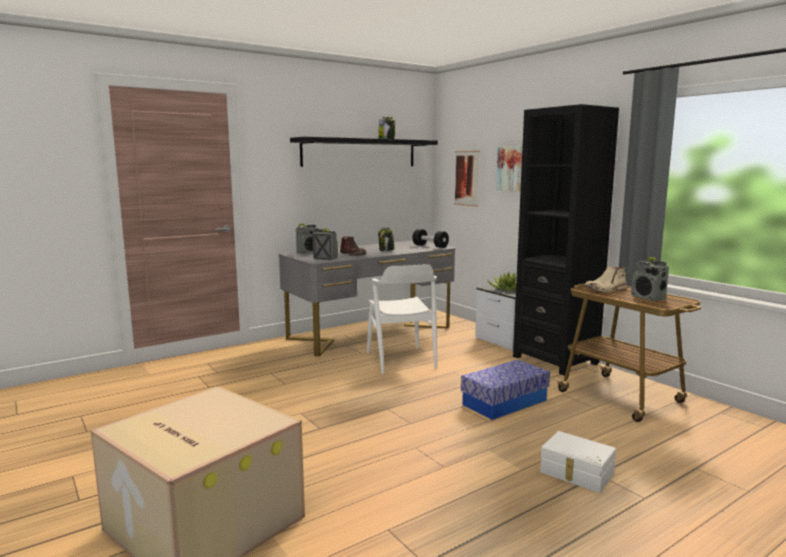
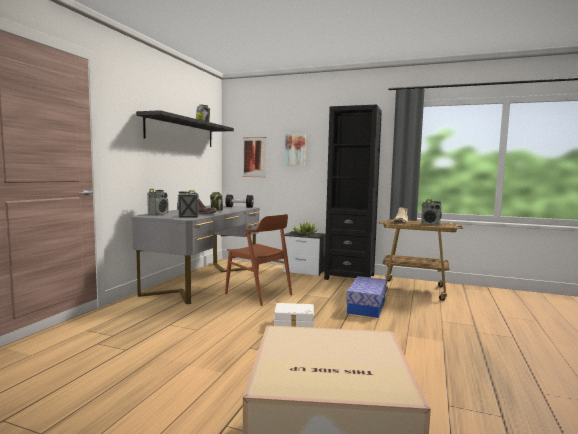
camera: 35 degrees left, 5 degrees down
(400, 360) = (258, 294): white chair -> brown chair
(576, 473) = (468, 335): white storage box -> white storage box (294, 325)

